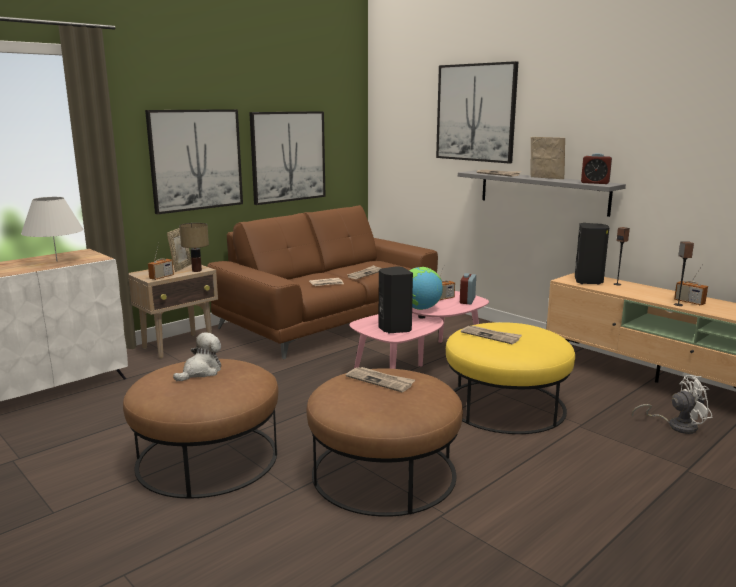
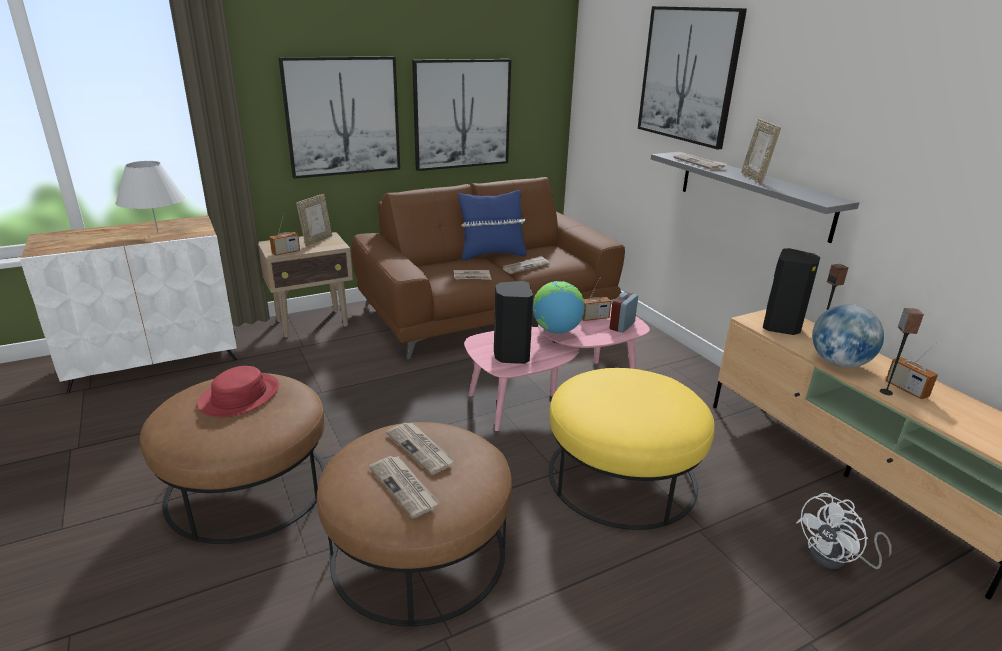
camera: 15 degrees right, 10 degrees up
(197, 270) = (329, 247): table lamp -> none
(201, 372) = (239, 396): plush toy -> red hat
(330, 269) = (491, 254): none -> blue pillow
(491, 336) = (608, 395): newspaper -> newspaper (405, 487)
(545, 178) = (754, 178): picture frame -> picture frame turned 150 degrees counterclockwise
(595, 183) = (814, 196): alarm clock -> none
(639, 295) = (839, 363): none -> globe
(676, 425) = (836, 558): white fan -> white fan turned 135 degrees clockwise

